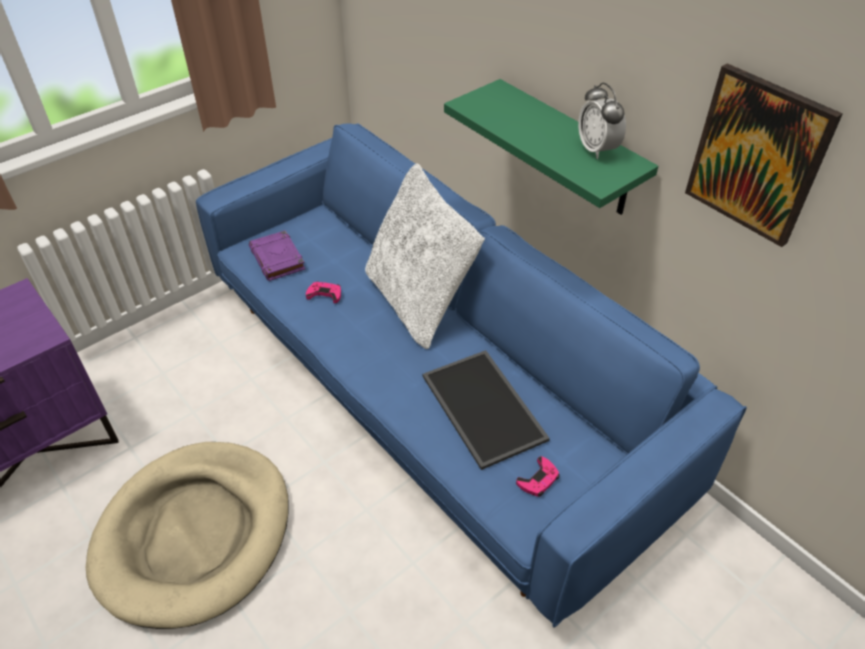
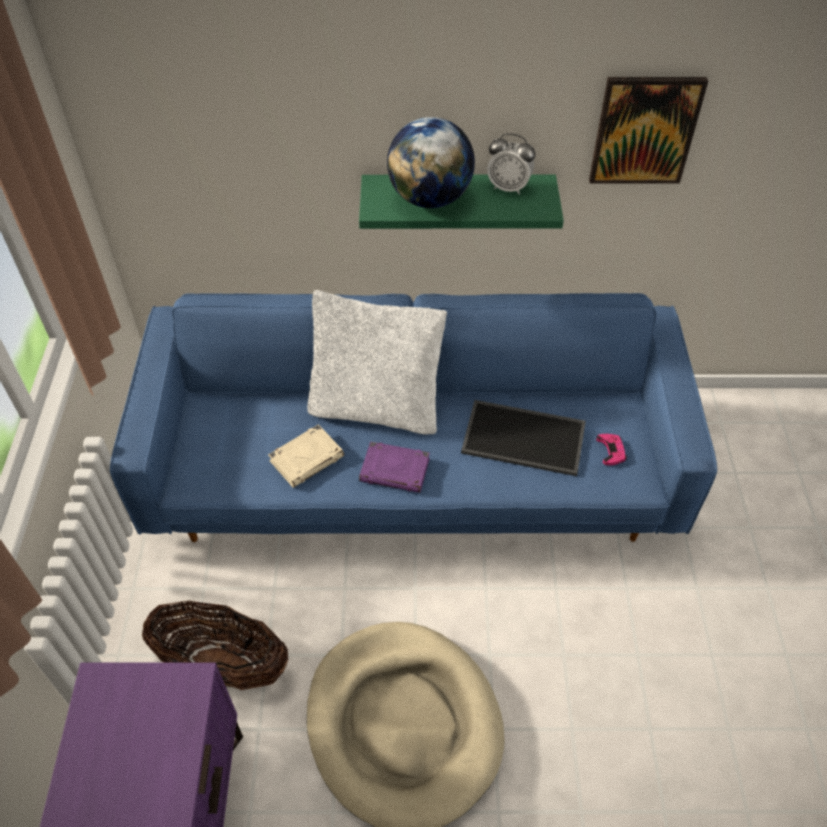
camera: 50 degrees left, 5 degrees up
(167, 394) = (223, 664): none -> basket
(278, 259) = (226, 465): purple book -> purple book (395, 470)
(325, 294) = (307, 458): pink game controller -> beige book
(519, 120) = (430, 198): none -> globe

